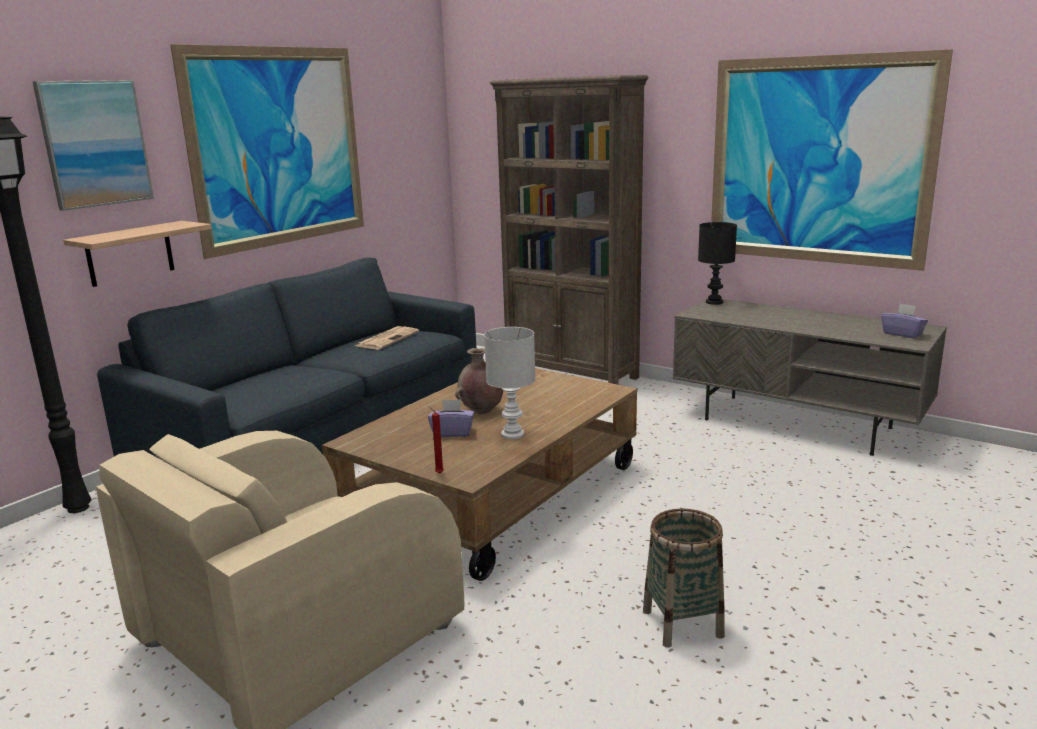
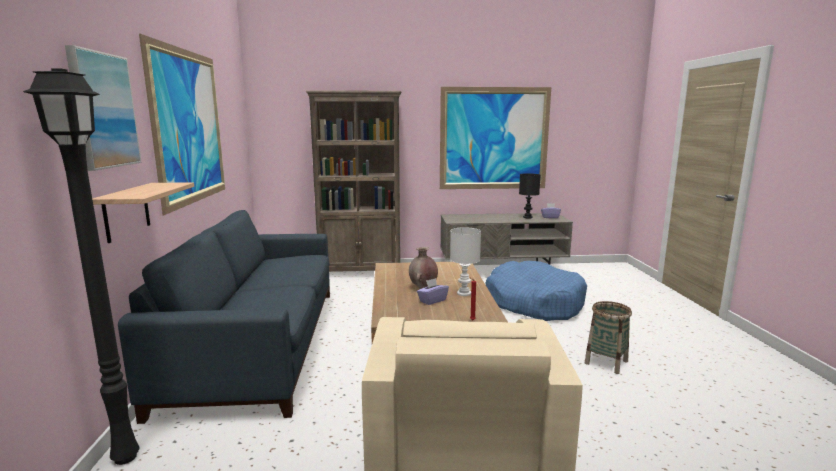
camera: 40 degrees left, 5 degrees down
(387, 339) = (287, 263): newspaper -> none
(714, 302) = (449, 216): black table lamp -> black table lamp (528, 217)
(749, 491) = (534, 303): none -> blue dog bed

